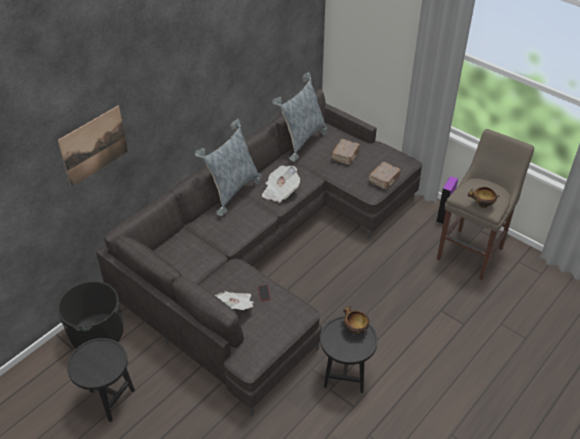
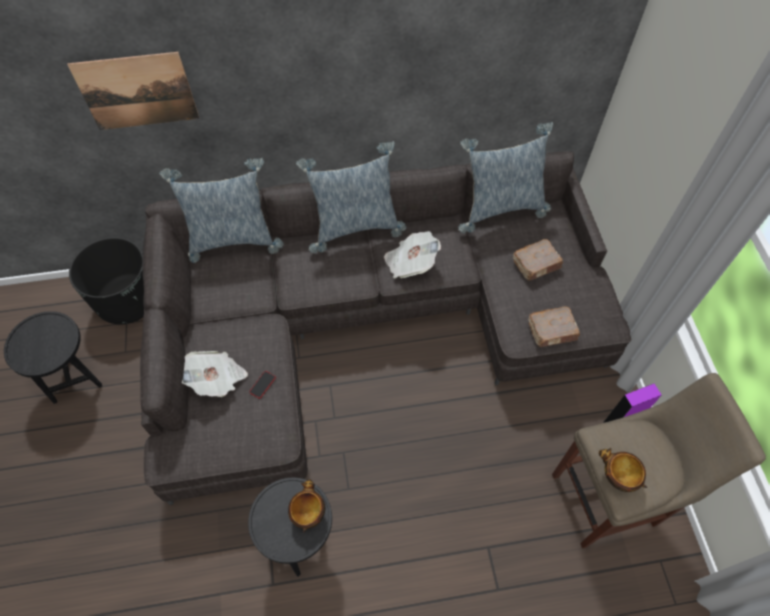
camera: 40 degrees right, 15 degrees up
(164, 241) = (233, 244): none -> pillow

